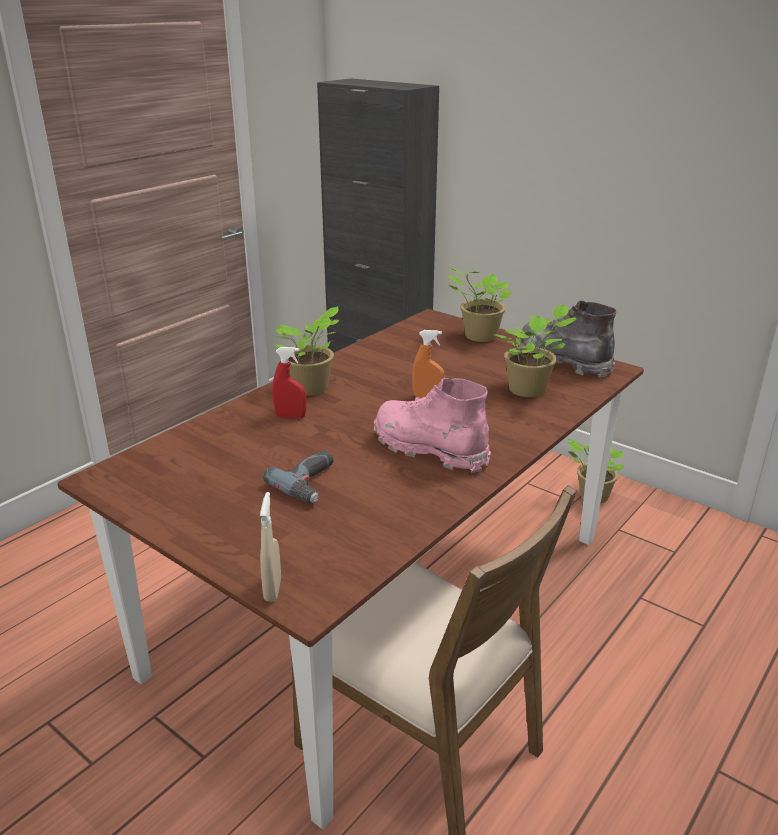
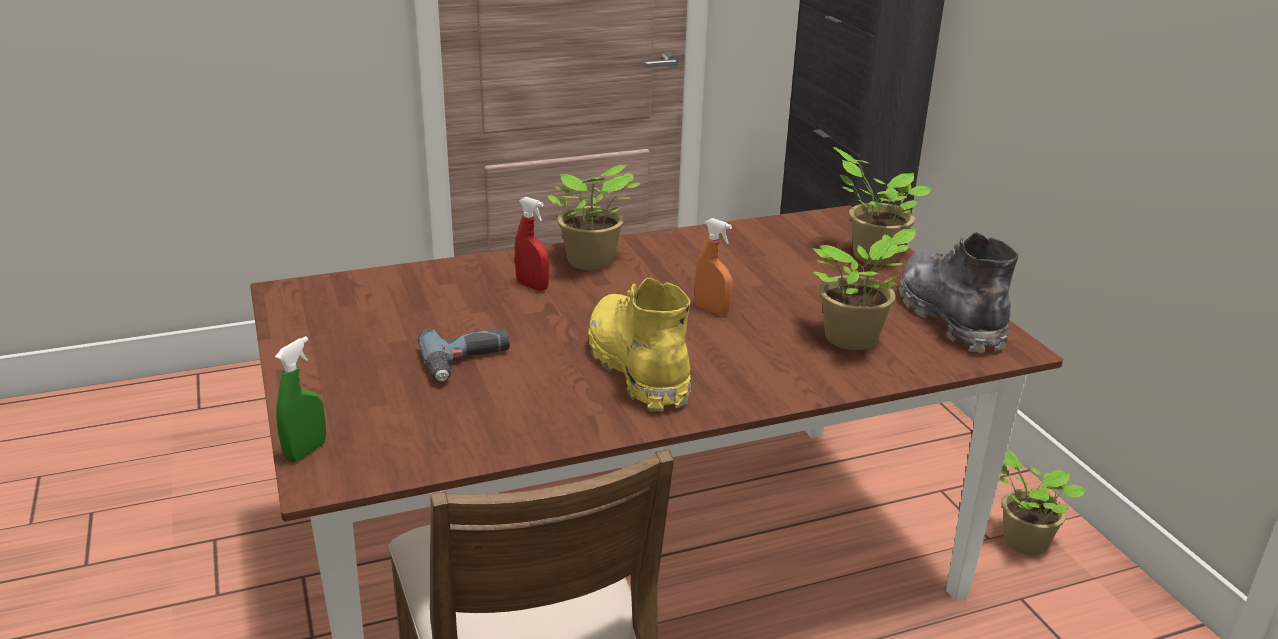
camera: 30 degrees right, 0 degrees up
(272, 589) = (306, 451): beige spray bottle -> green spray bottle
(430, 449) = (638, 368): pink boot -> yellow boot

